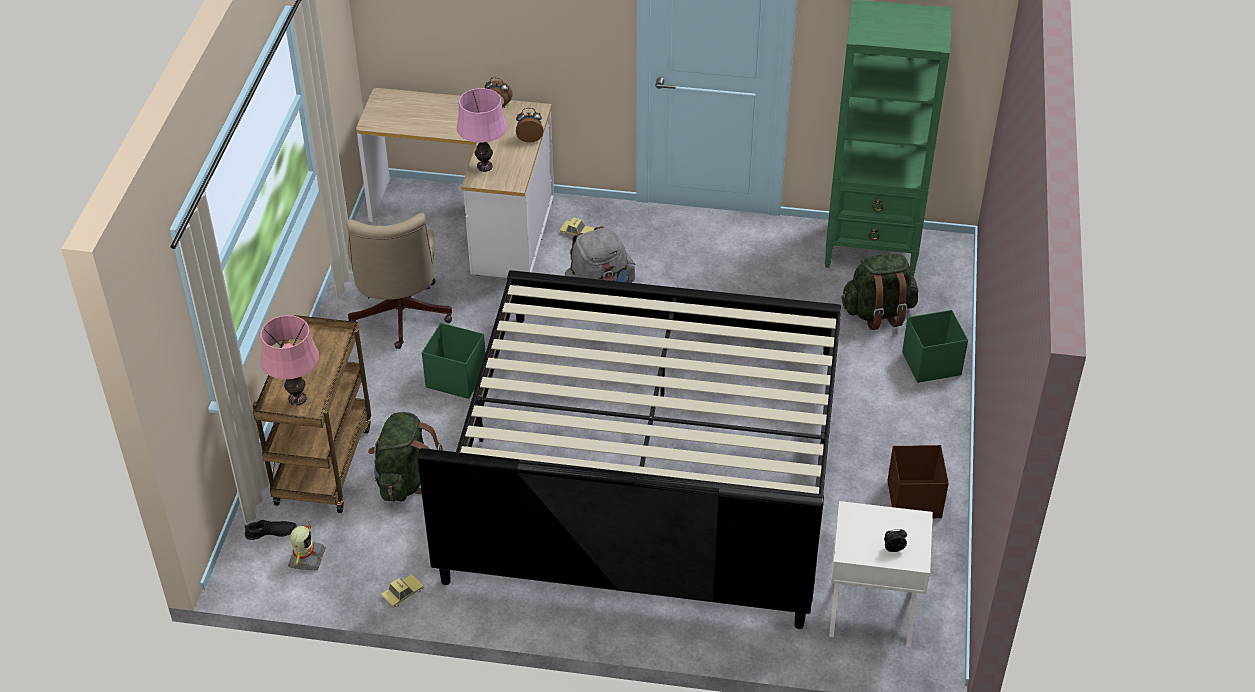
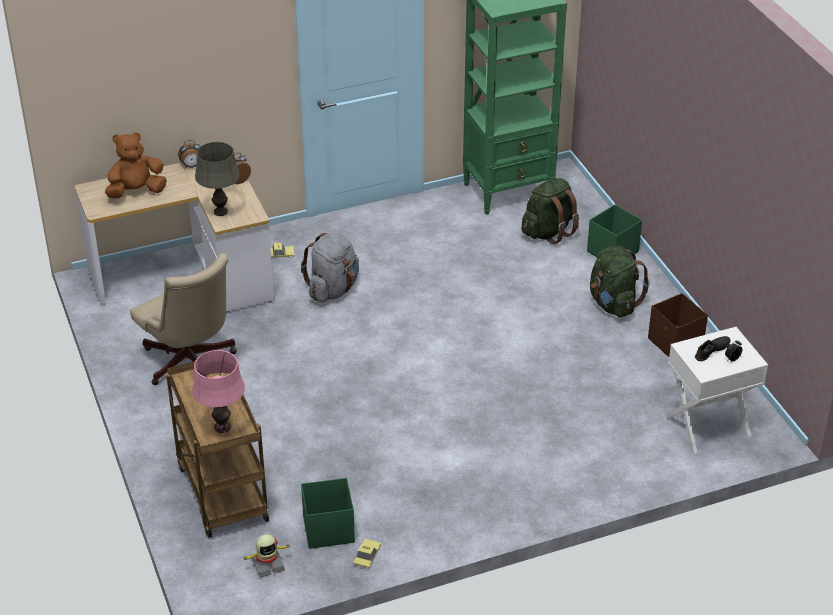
camera: 30 degrees left, 5 degrees down
(271, 533) = (223, 559): black shoe -> black shoe (712, 351)
(306, 558) = (267, 564): toy robot -> toy robot turned 90 degrees clockwise
(405, 480) = (299, 477): green backpack -> green backpack (613, 304)
(423, 115) = (136, 192): none -> brown plush toy
(455, 378) = (274, 390): green storage box -> green storage box (327, 530)
(485, 166) = (221, 211): pink table lamp -> grey table lamp
(647, 461) = (471, 391): bed -> none

